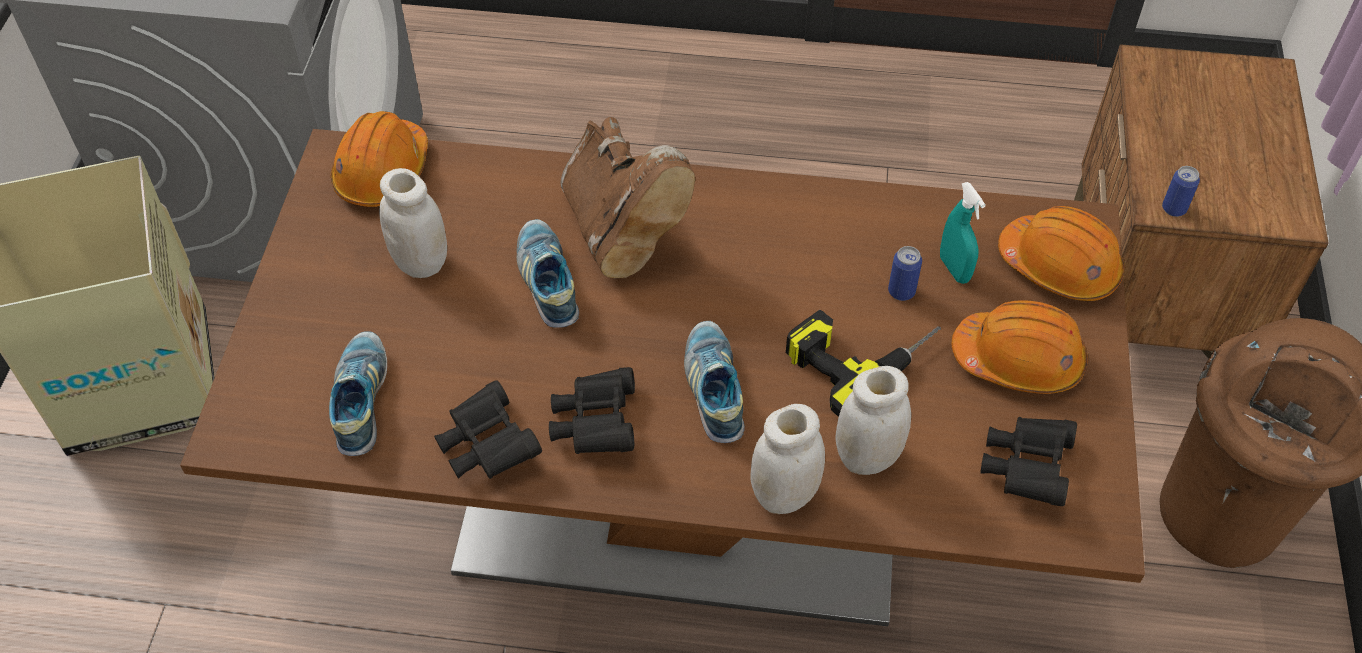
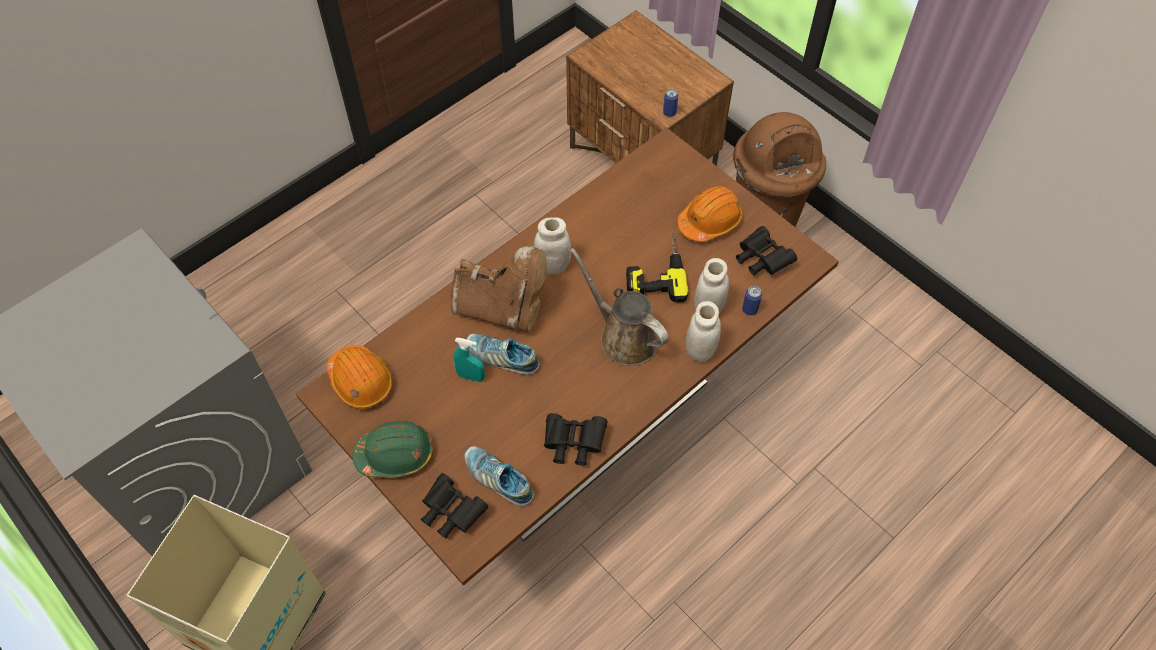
camera: 50 degrees left, 5 degrees up
(309, 274) = (395, 454): none -> green hard hat
(421, 262) = (437, 402): white jar -> white jar (553, 265)
(595, 424) = (600, 393): black binoculars -> black binoculars (451, 512)
(714, 389) = (624, 336): shoe -> brown watering can
(901, 291) = (638, 233): can -> can (749, 309)
(954, 269) = (644, 206): turquoise spray bottle -> turquoise spray bottle (471, 376)
(1059, 267) = (678, 171): orange hard hat -> none

